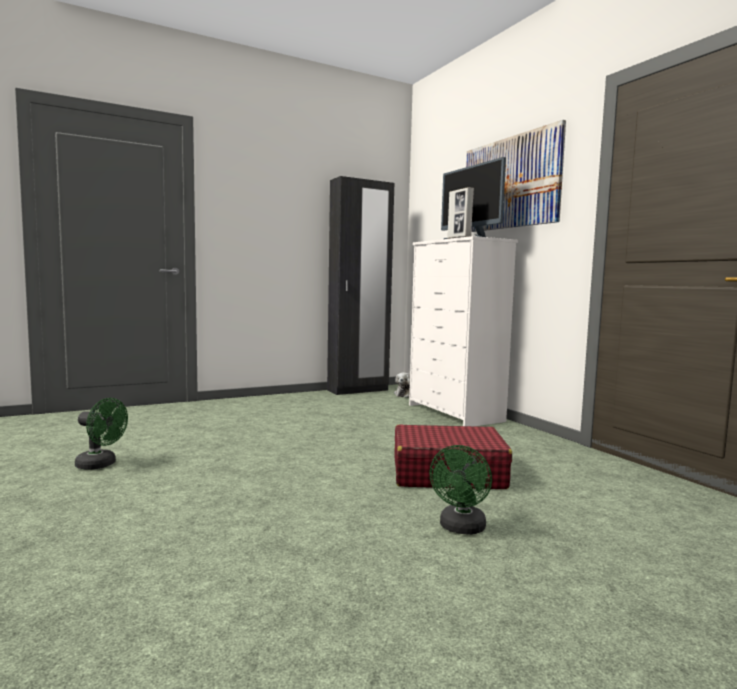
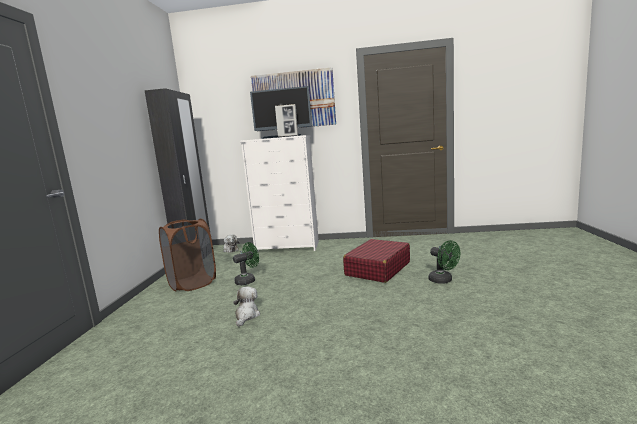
camera: 55 degrees left, 5 degrees up
(101, 465) = (234, 383): green fan -> green fan (248, 280)
(236, 439) = (246, 316): none -> plush toy
(295, 404) = (192, 283): none -> brown laundry basket

